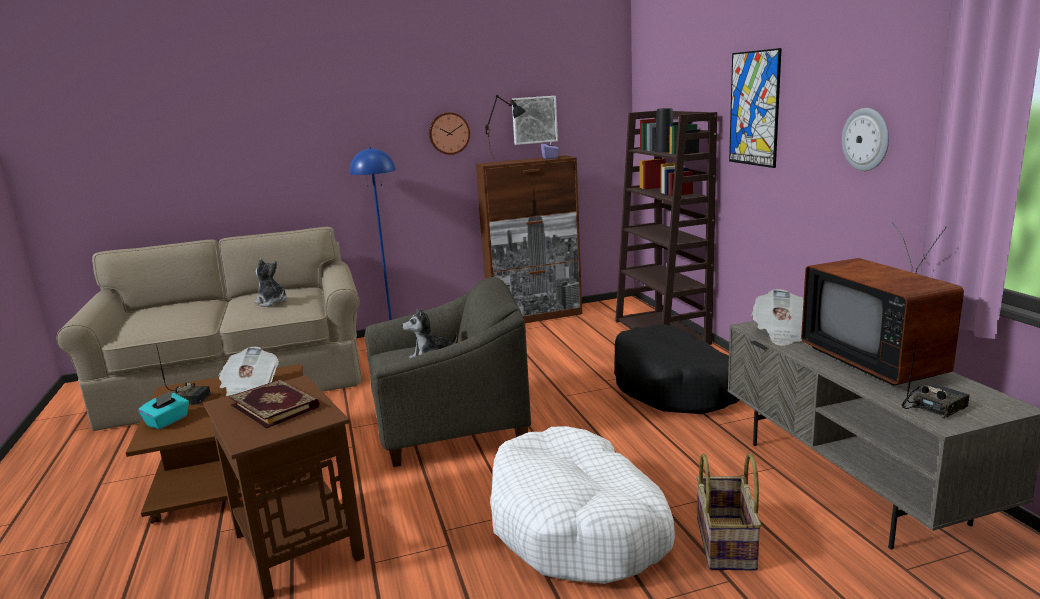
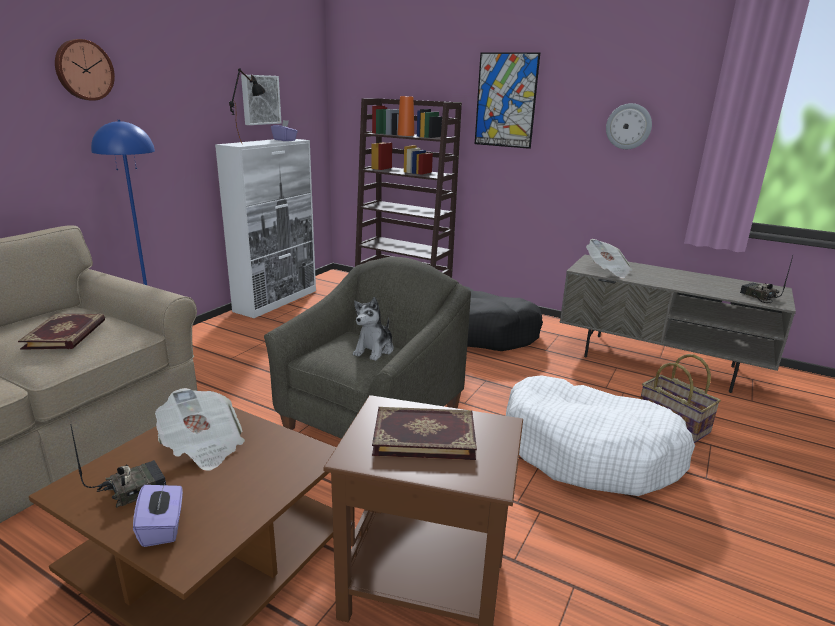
camera: 45 degrees left, 5 degrees up
(168, 421) = (163, 527): turquoise tissue box -> purple tissue box
(272, 302) = (66, 334): plush toy -> book
(449, 133) = (186, 108): wall clock -> wall clock (83, 70)
(535, 316) = (276, 300): brown cabinet -> white cabinet
(664, 151) = (405, 135): black vase -> orange vase
(878, 361) = (683, 277): television -> none
(934, 407) = (758, 296): radio -> radio turned 45 degrees counterclockwise

